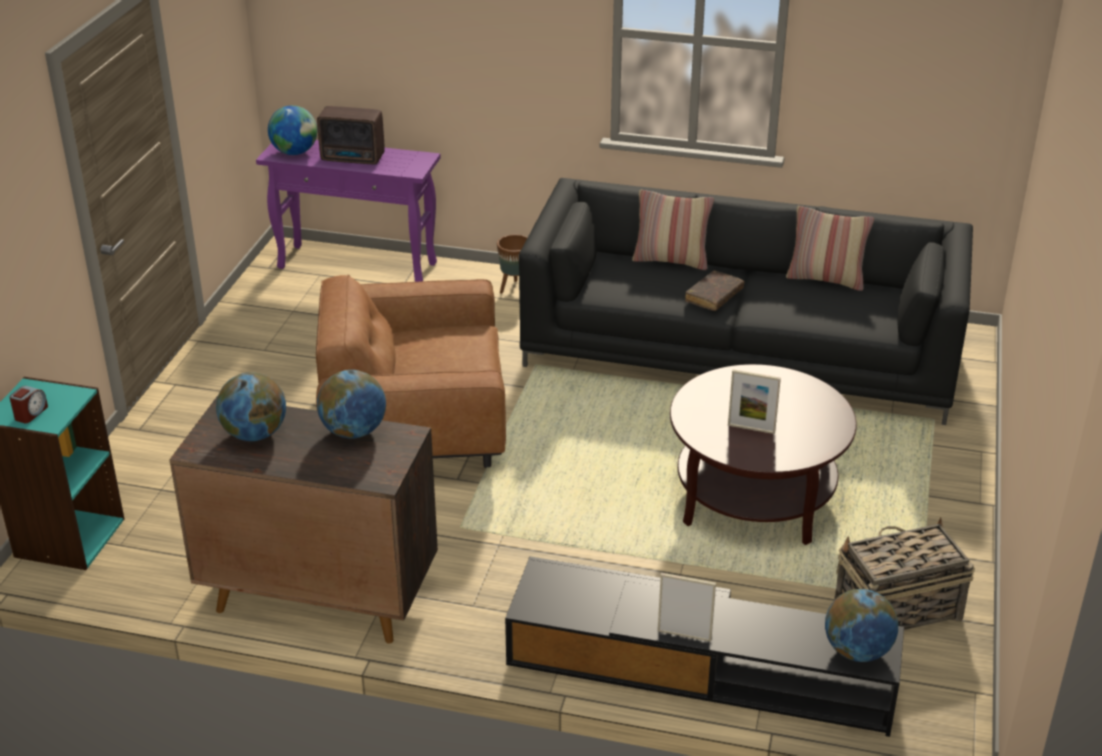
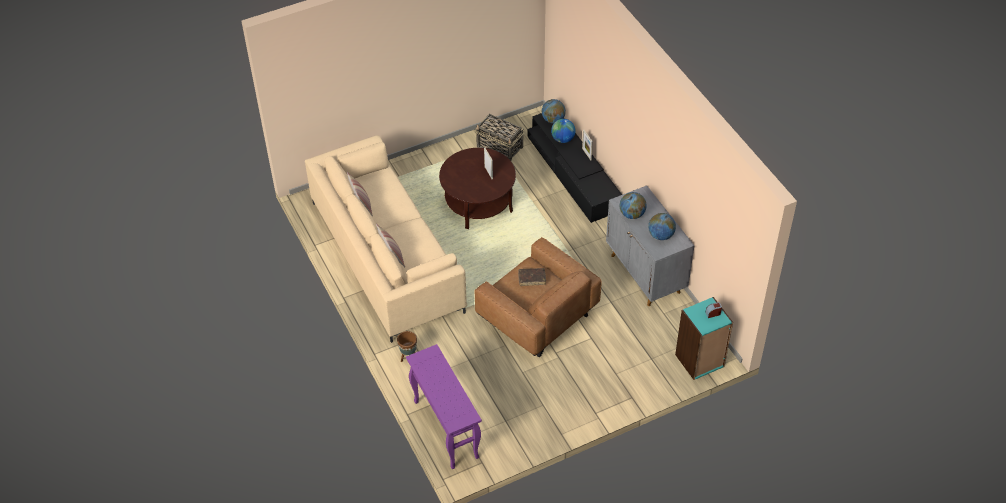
camera: 130 degrees left, 15 degrees up
(295, 152) = (460, 410): globe -> globe (563, 139)
(317, 596) = (645, 274): brown cabinet -> grey cabinet
(354, 158) = (443, 383): radio -> none
(714, 296) = (409, 227): brown book -> brown book (532, 279)
(740, 352) = (386, 256): black sofa -> beige sofa

